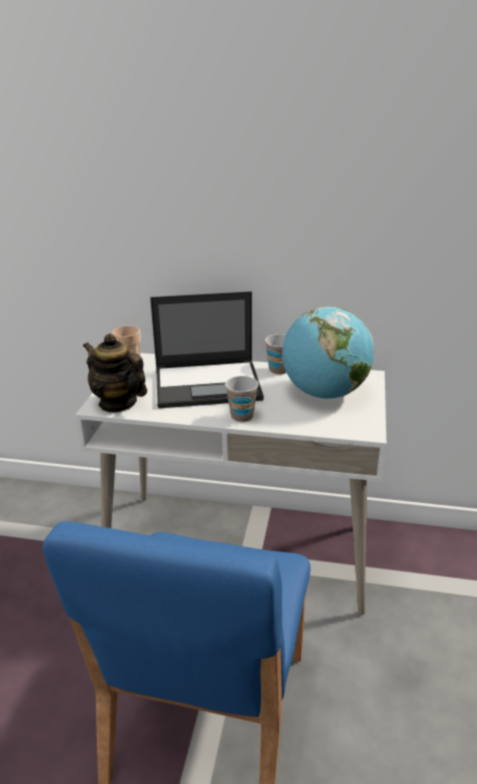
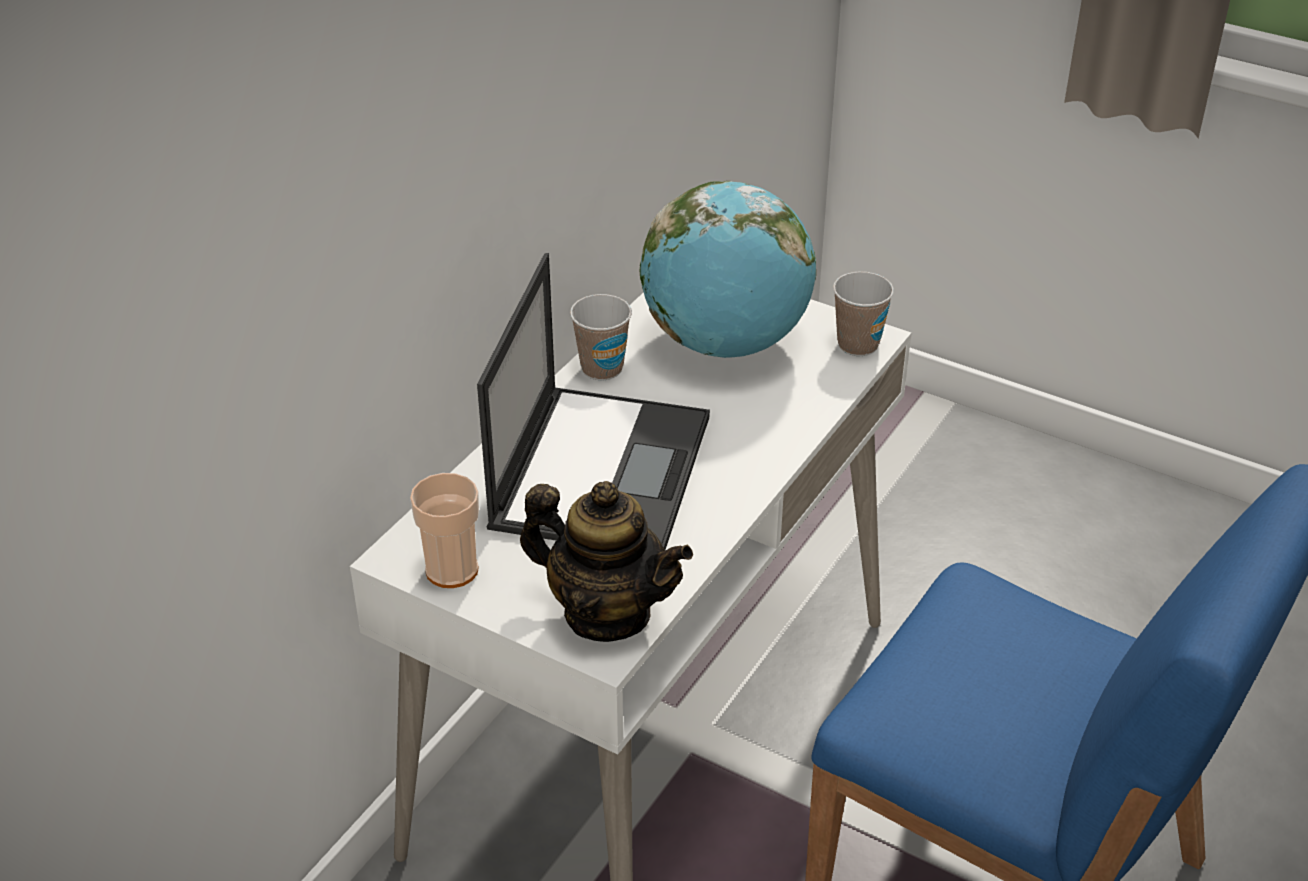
camera: 70 degrees left, 10 degrees up
(118, 403) = (607, 613): teapot -> teapot turned 120 degrees counterclockwise
(242, 416) = (754, 457): cup -> cup (858, 345)

